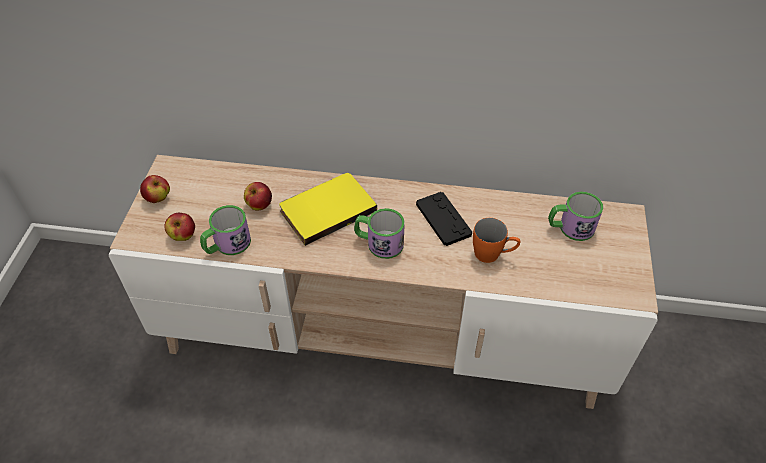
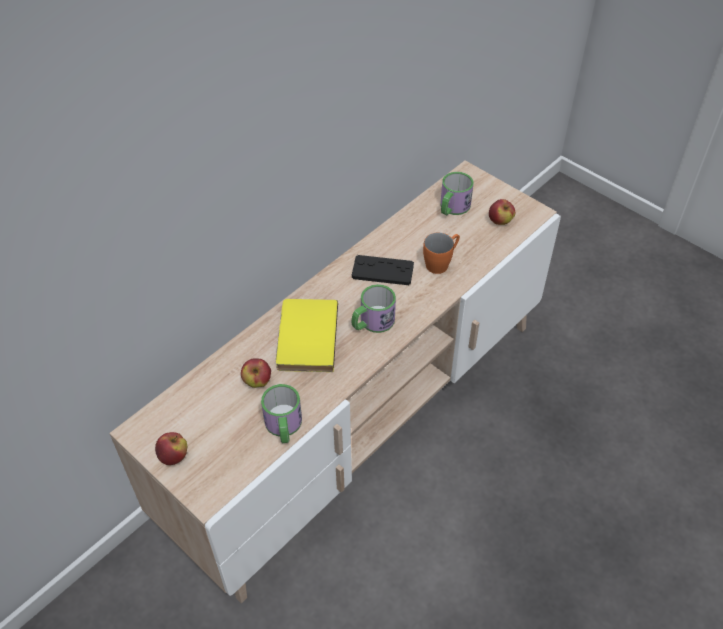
camera: 55 degrees left, 0 degrees up
(183, 236) = (242, 456): apple -> apple (500, 221)

